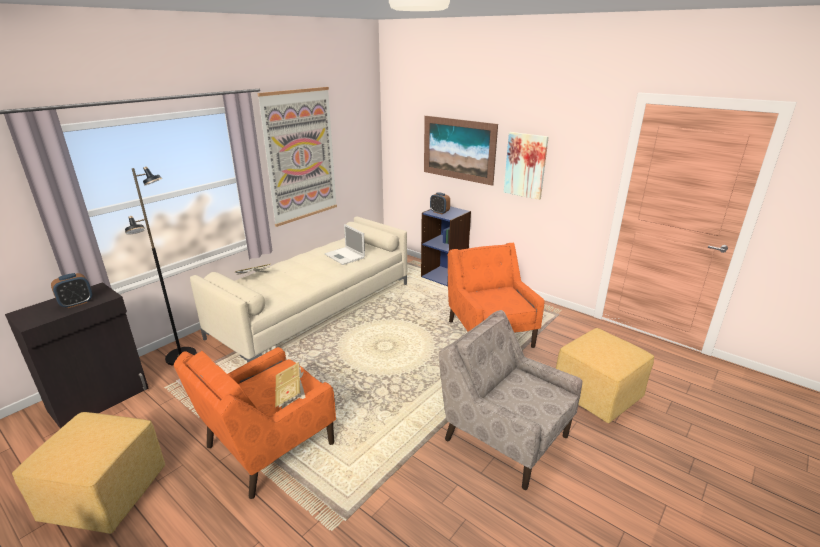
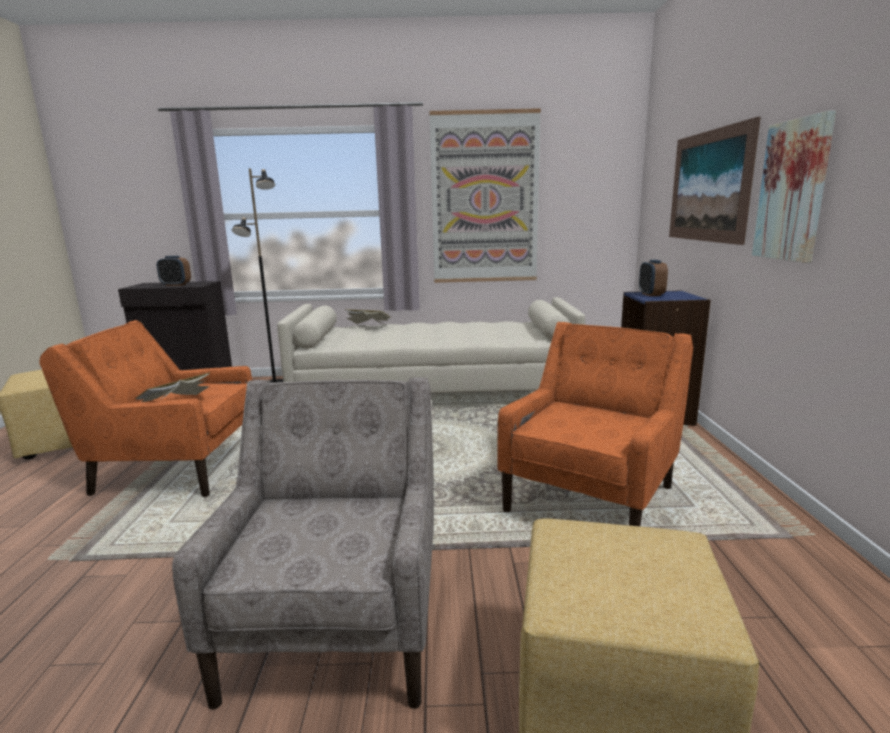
camera: 50 degrees right, 10 degrees down
(345, 256) = (485, 331): laptop -> none

